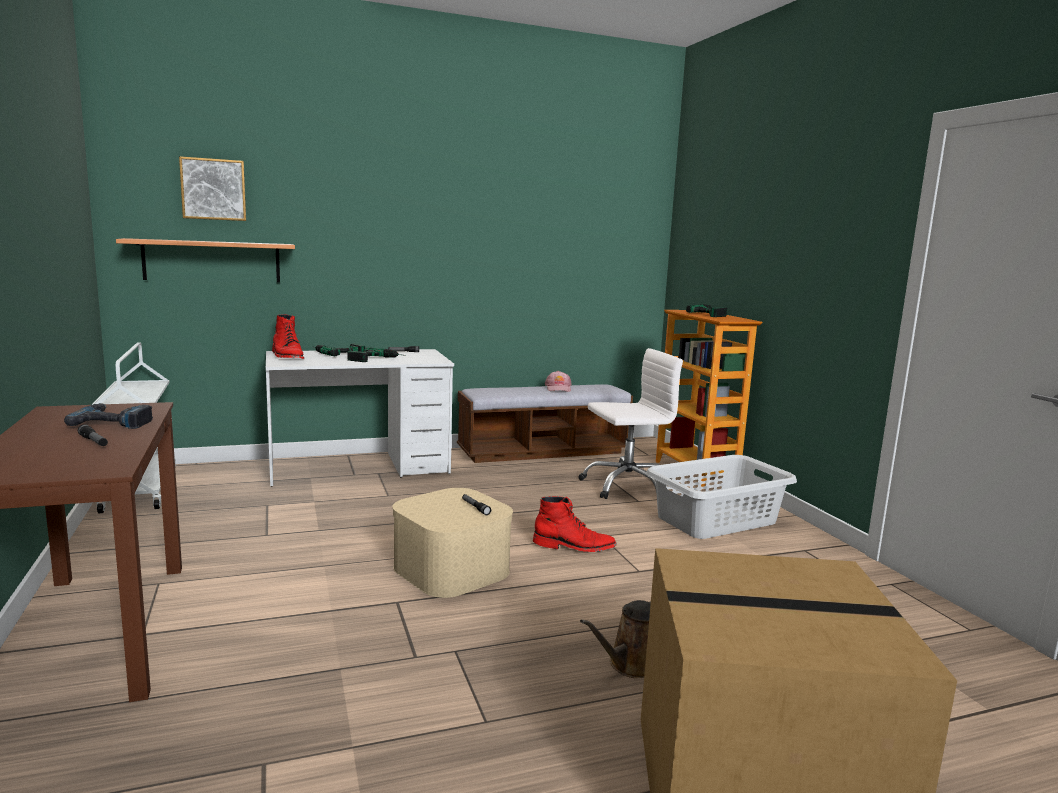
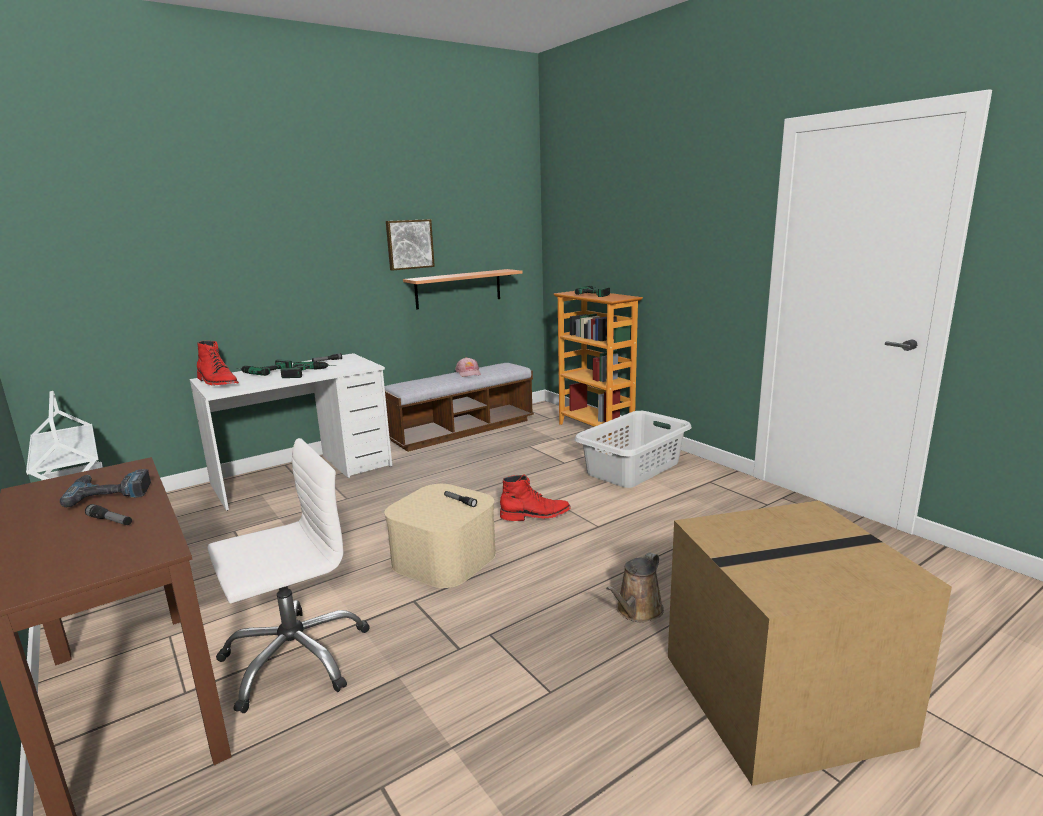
camera: 15 degrees left, 5 degrees up
(212, 261) = (116, 296): shelf -> shelf (458, 289)
(213, 189) = (105, 221): picture -> picture (409, 244)
(627, 485) = (548, 450): white office chair -> white office chair (295, 657)

